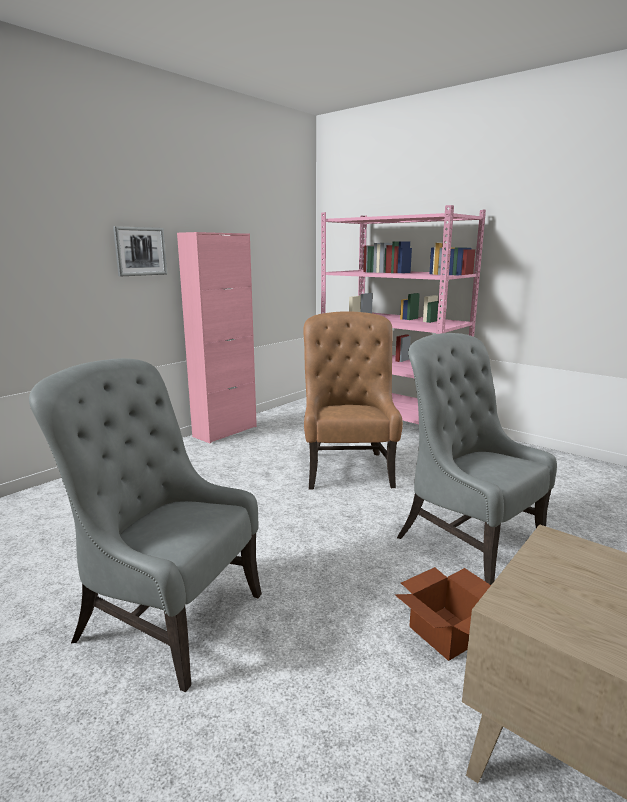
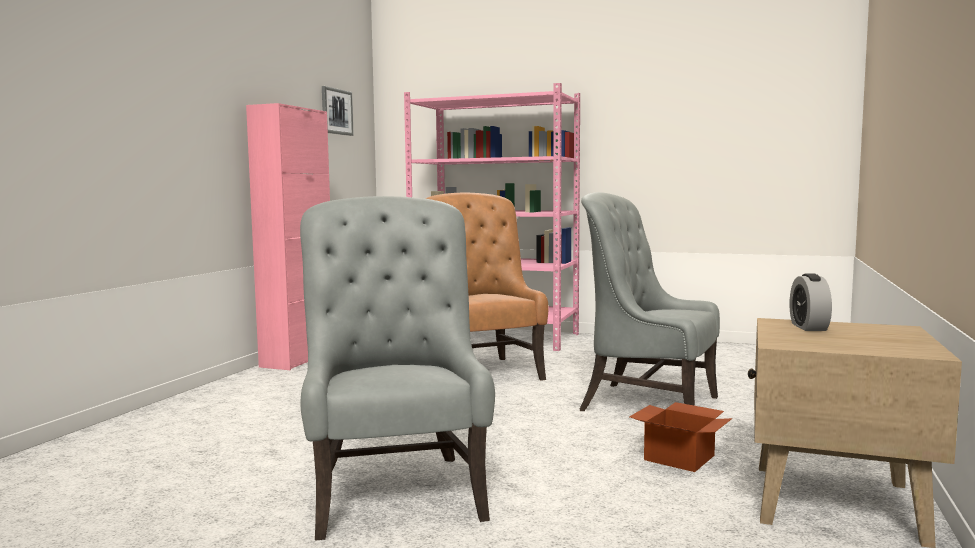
camera: 20 degrees left, 10 degrees down
(140, 251) = (207, 124): picture -> picture (336, 111)
(167, 617) = (395, 493): grey chair -> grey chair turned 75 degrees clockwise
(583, 564) = (808, 327): none -> alarm clock

